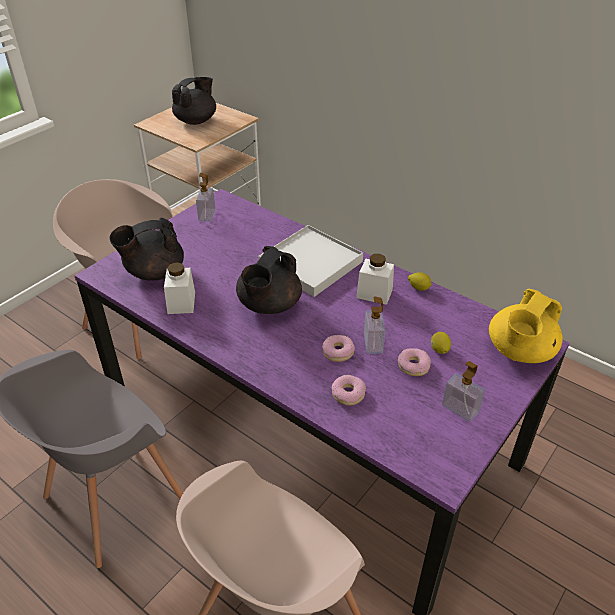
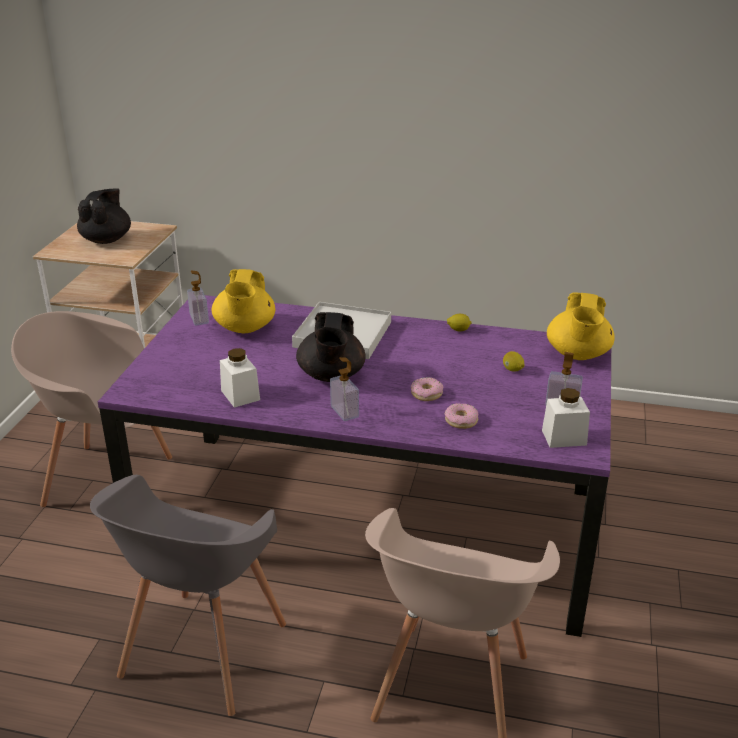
camera: 25 degrees left, 10 degrees down
(154, 272) = (187, 378): black teapot -> none
(235, 234) = (245, 328): none -> yellow teapot
(373, 343) = (452, 379): soap dispenser -> soap dispenser (344, 411)
(374, 293) = (422, 343): white jar -> white jar (564, 437)
(413, 366) = (500, 386): donut -> none

